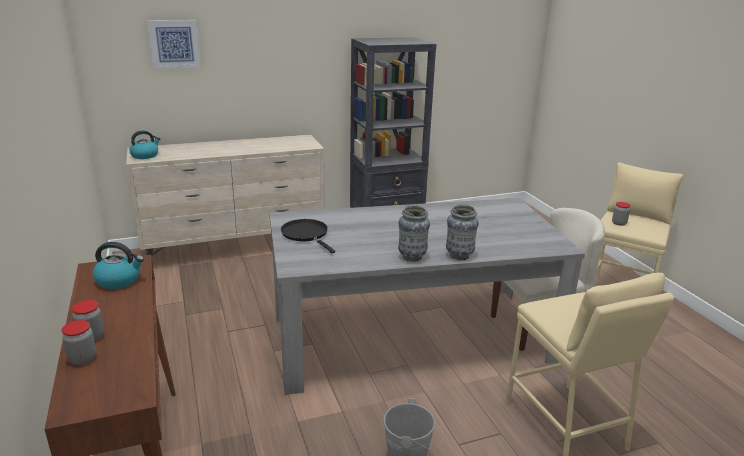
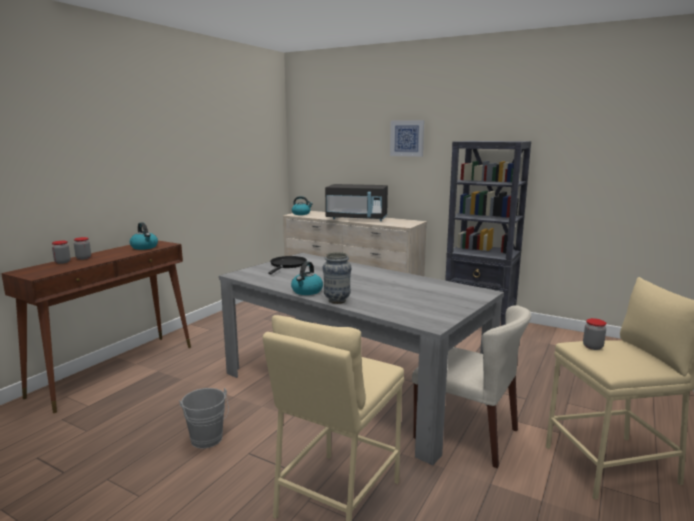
camera: 50 degrees right, 10 degrees down
(174, 44) = (338, 141): picture -> picture (407, 138)
(236, 148) = (357, 219): none -> black microwave
(412, 257) = (307, 291): vase -> kettle

